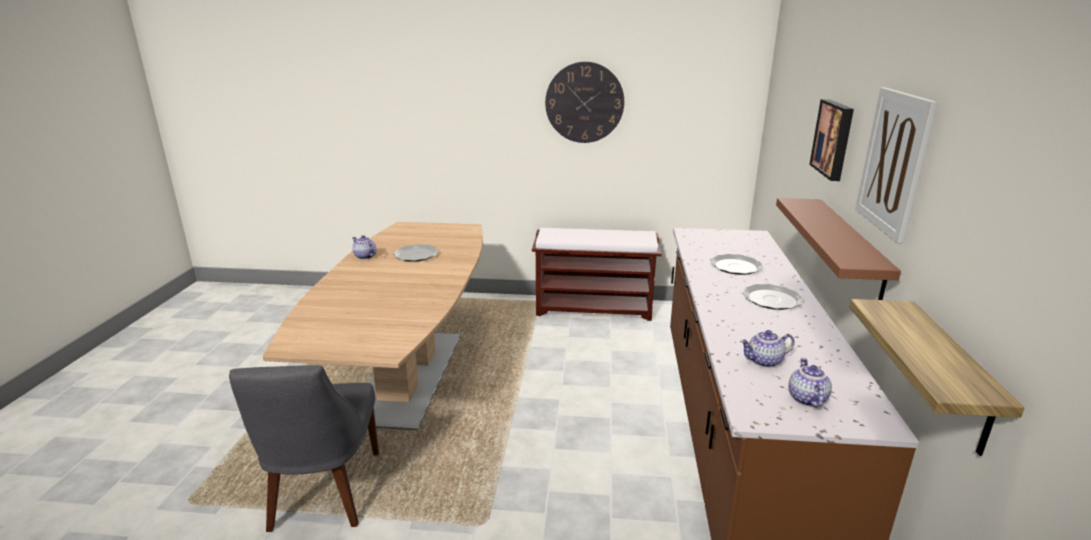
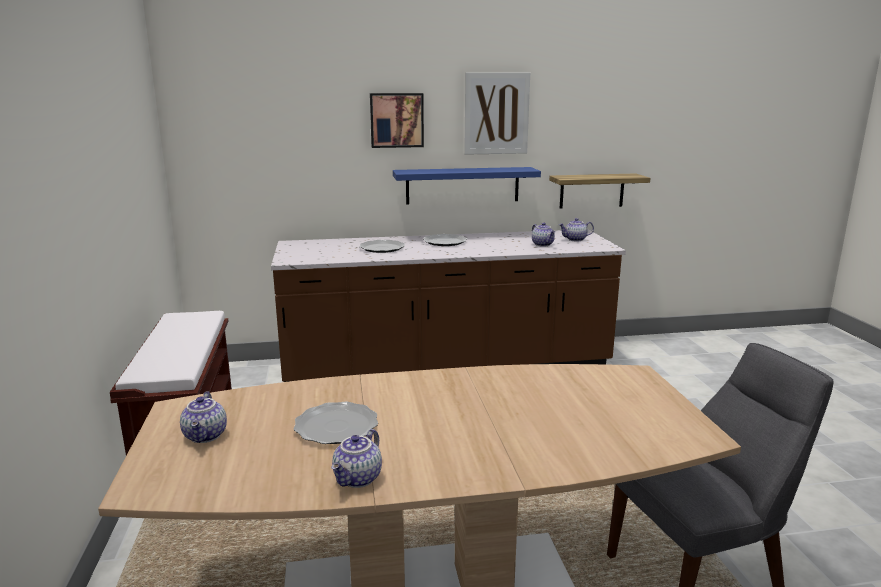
camera: 105 degrees left, 5 degrees down
(435, 233) = (206, 436): none -> teapot
(584, 103) = (91, 150): wall clock -> none
(849, 253) = (462, 185): brown shelf -> blue shelf

